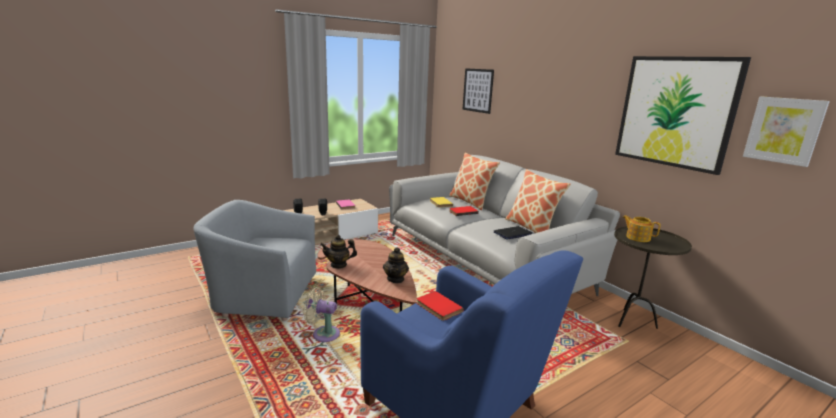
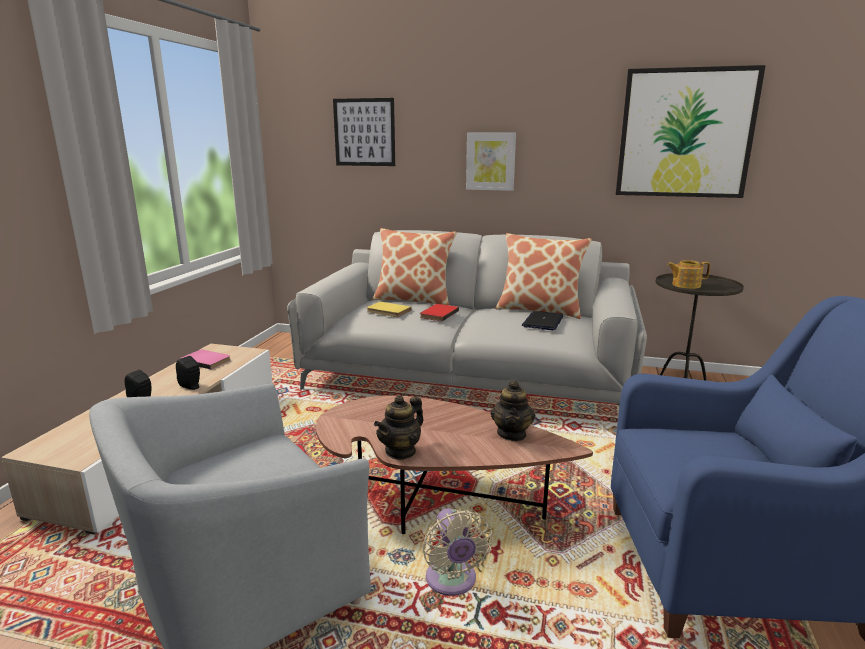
camera: 40 degrees left, 0 degrees up
(323, 334) = (452, 582): beige fan -> beige fan turned 75 degrees counterclockwise
(395, 279) = (512, 434): teapot -> teapot turned 45 degrees clockwise
(437, 307) = (677, 439): red book -> none
(784, 130) = (801, 141): picture -> picture (490, 161)

